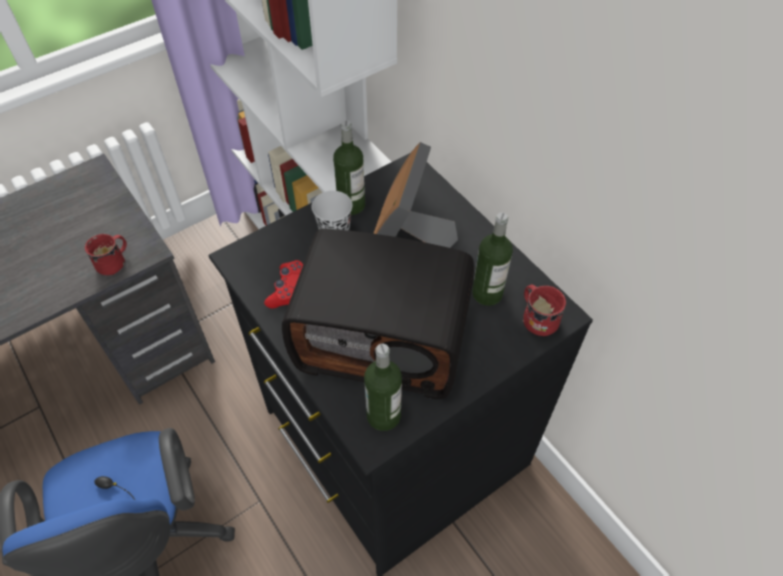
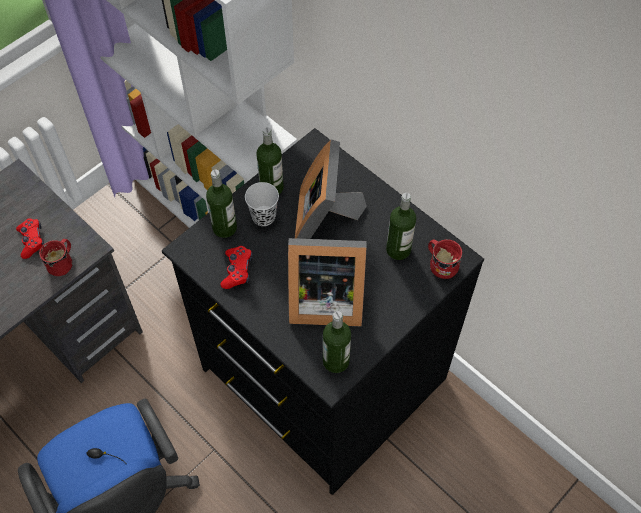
camera: 10 degrees left, 5 degrees up
(90, 235) = (32, 241): none -> red game controller
(287, 240) = (224, 228): none -> bottle
(384, 337) = (323, 299): radio -> picture frame

